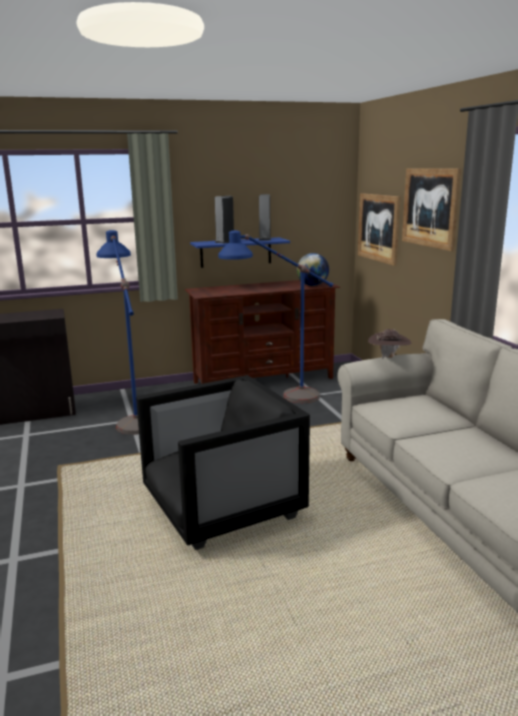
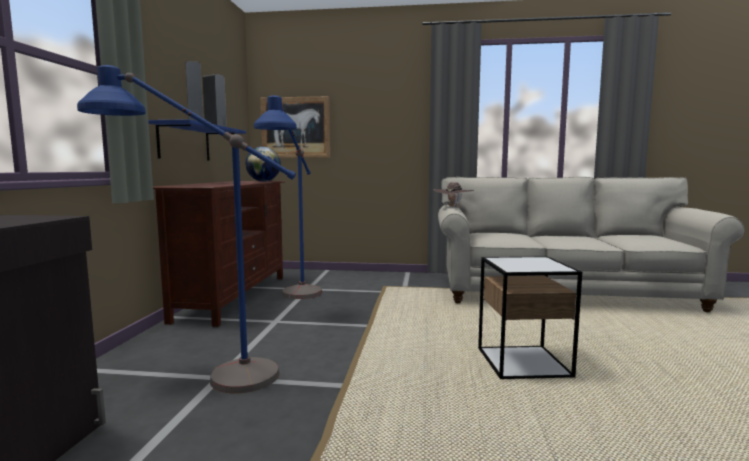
camera: 65 degrees left, 10 degrees down
(222, 508) = (523, 362): black armchair -> side table
(430, 207) = (375, 102): picture -> none

